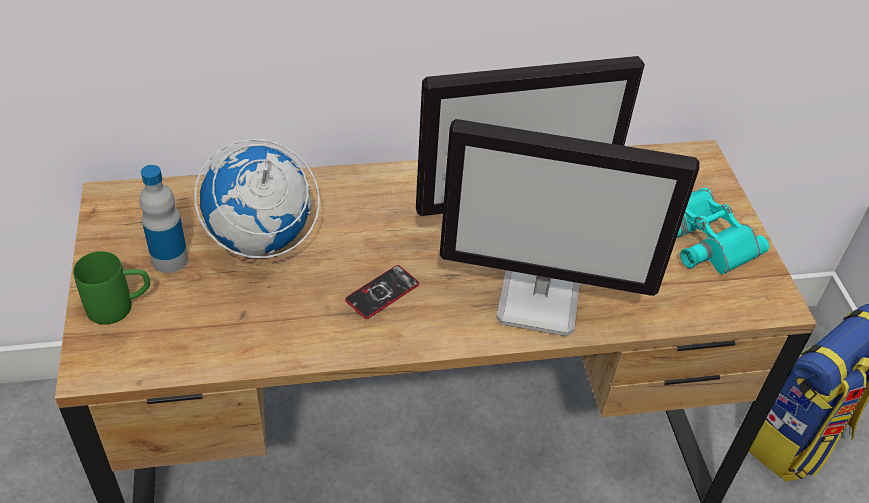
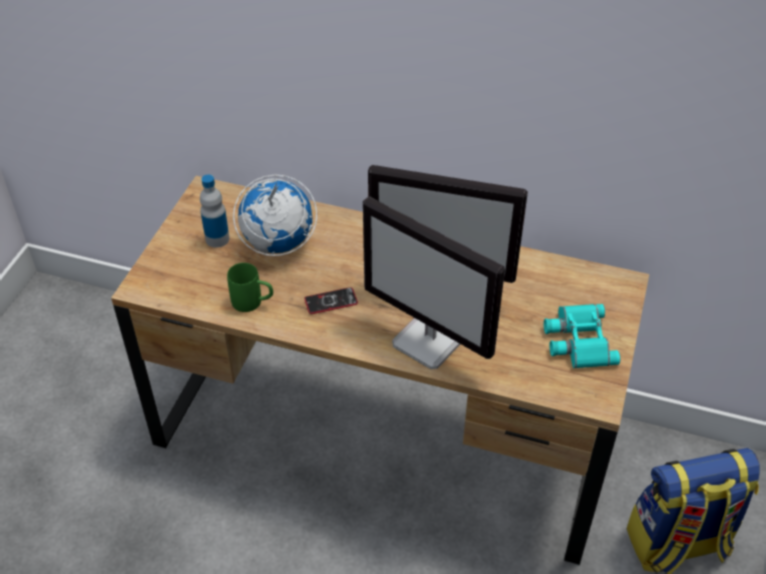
camera: 30 degrees right, 0 degrees up
(120, 306) = (174, 258): green mug -> green mug (253, 303)

